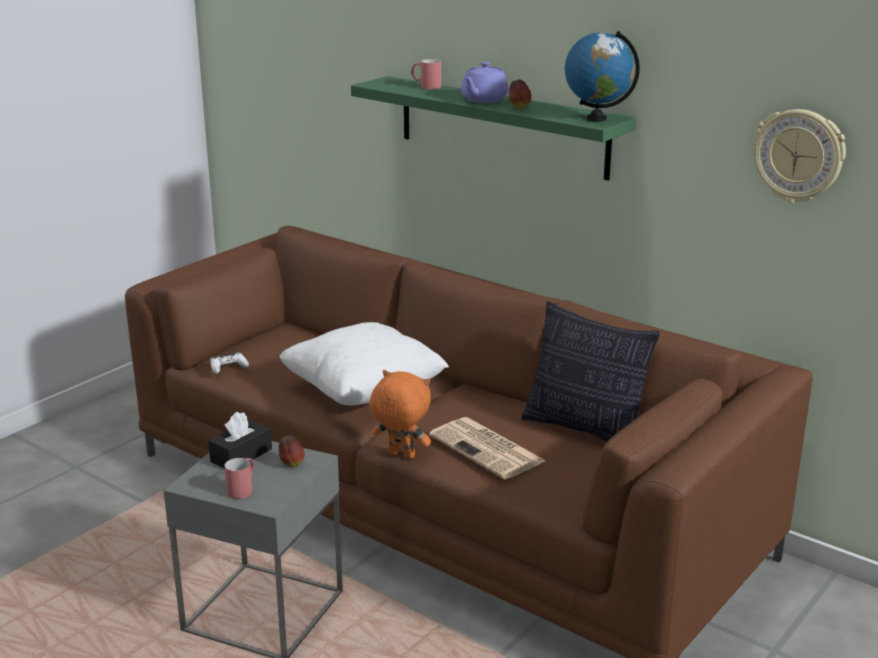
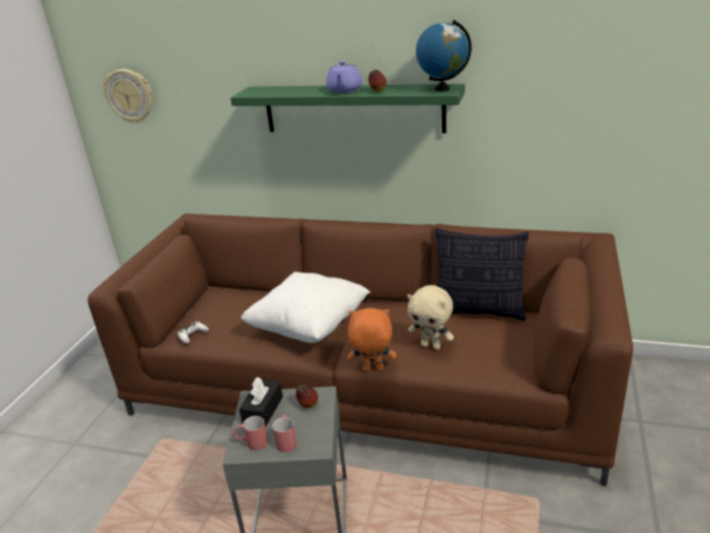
camera: 20 degrees left, 5 degrees up
(426, 87) = (288, 89): red mug -> red mug (252, 443)
(488, 449) = (431, 346): newspaper -> beige plush toy
(798, 155) = (595, 89): wall clock -> wall clock (130, 96)

